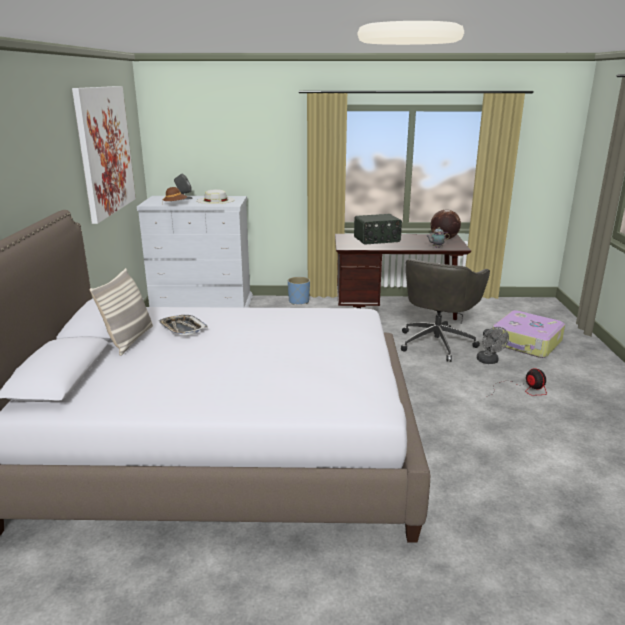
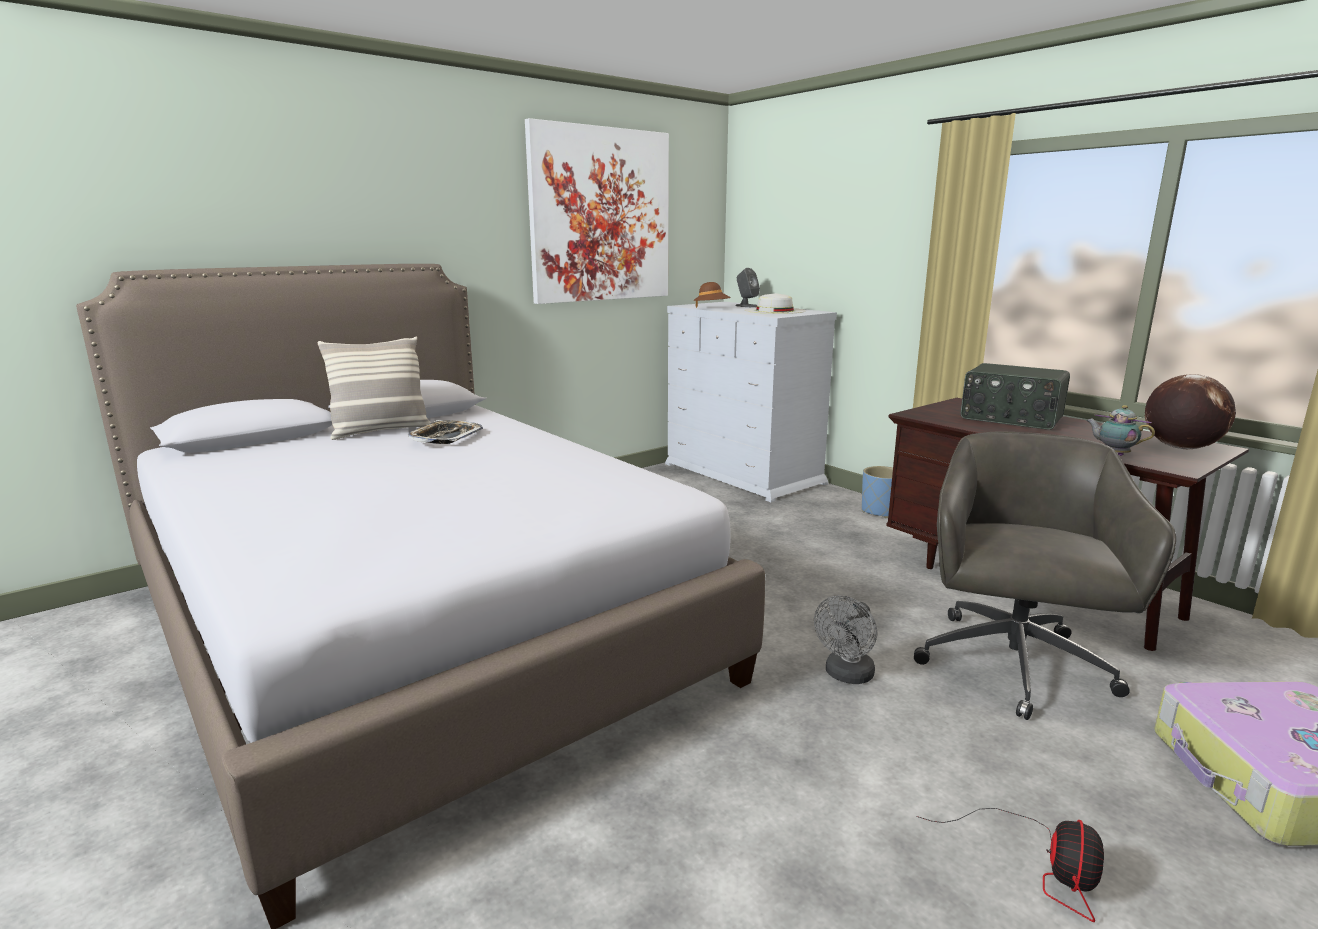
camera: 50 degrees right, 5 degrees down
(437, 342) = (1013, 667): grey office chair -> grey office chair turned 120 degrees clockwise
(489, 361) = (1073, 761): grey fan -> grey fan (846, 676)

